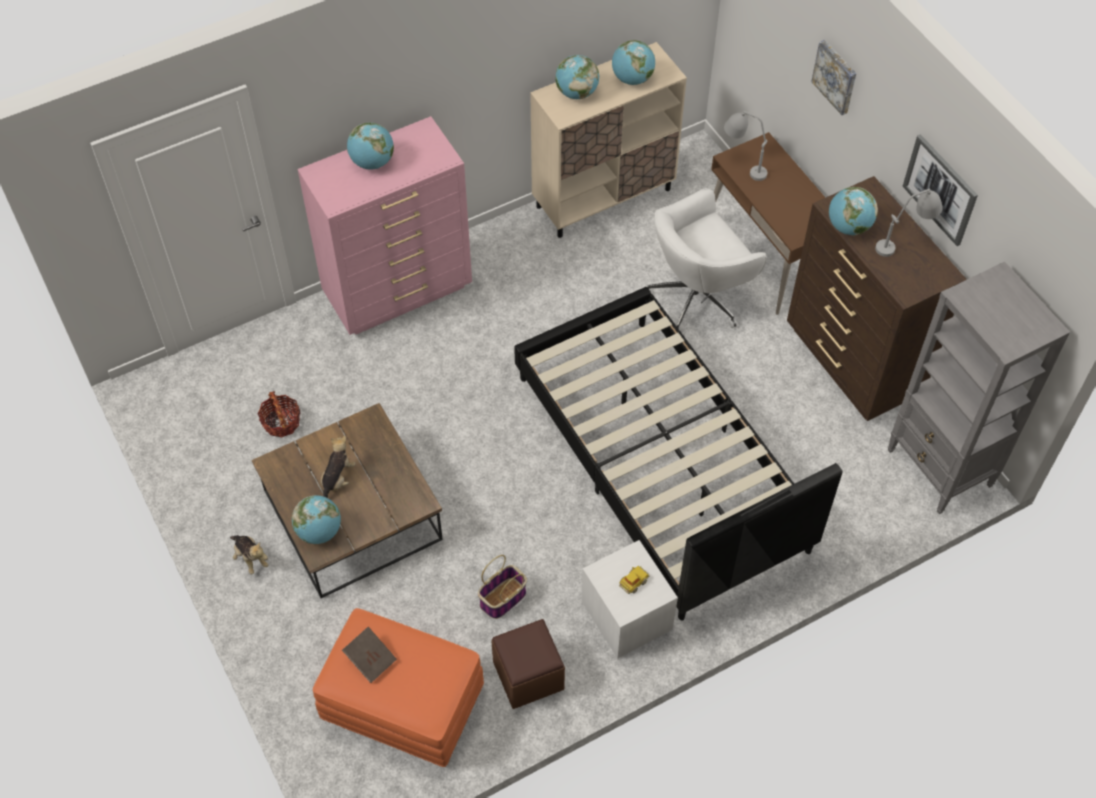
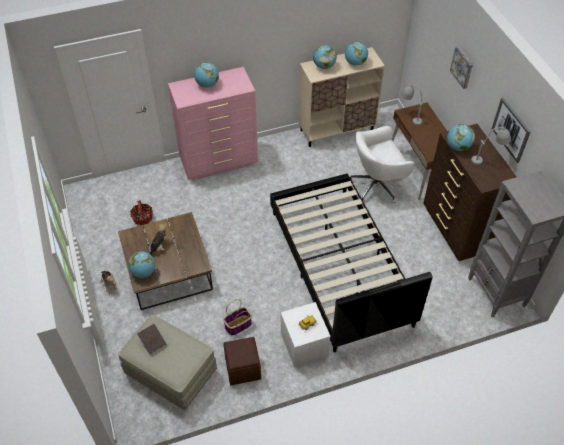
camera: 10 degrees right, 5 degrees down
(402, 703) = (170, 372): orange ottoman -> beige ottoman

